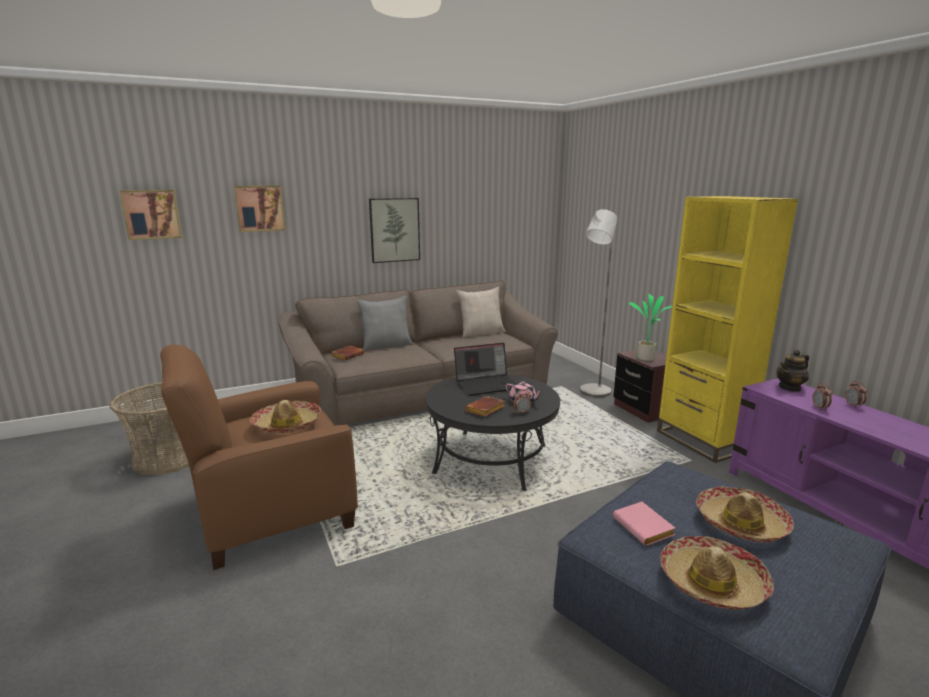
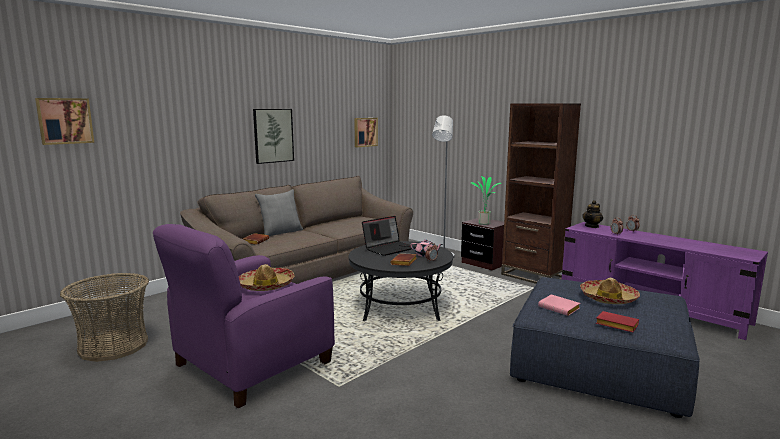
camera: 20 degrees left, 5 degrees down
(260, 208) = (163, 116): picture -> picture (365, 132)
(271, 511) = (251, 364): brown armchair -> purple armchair
(481, 333) = (350, 218): beige pillow -> none
(702, 441) = (533, 276): yellow bookcase -> brown bookcase
(712, 582) = (615, 325): hat -> red book

